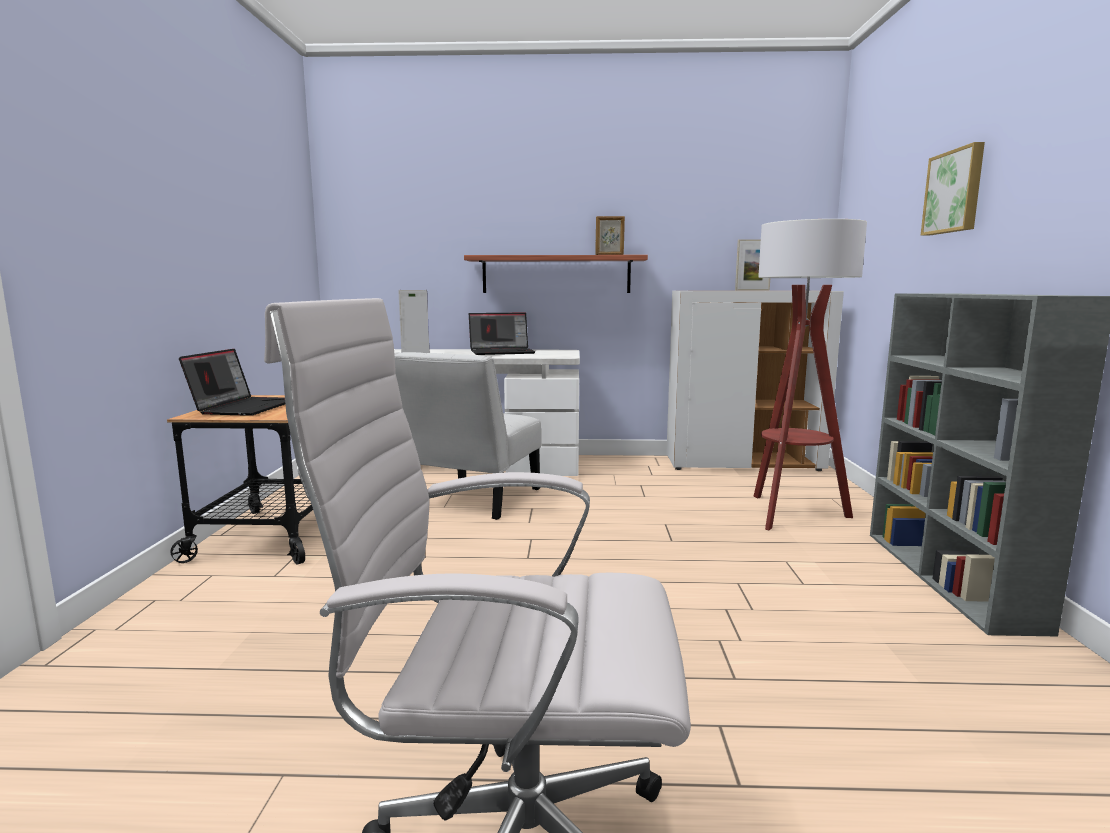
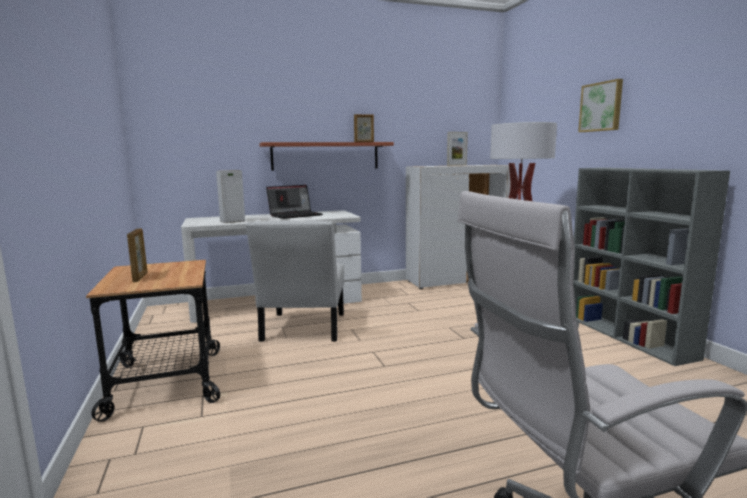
camera: 20 degrees left, 0 degrees up
(244, 407) = (140, 277): laptop -> picture frame

